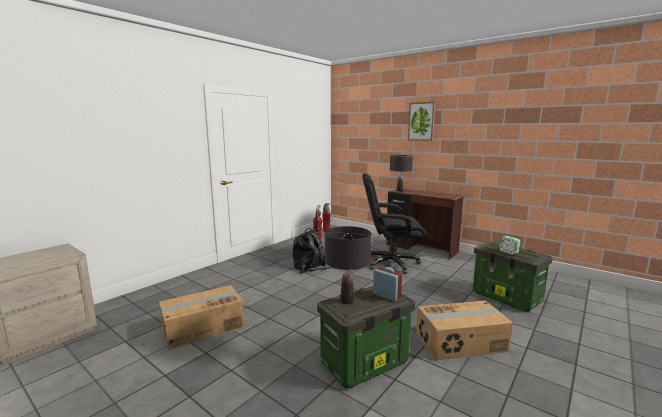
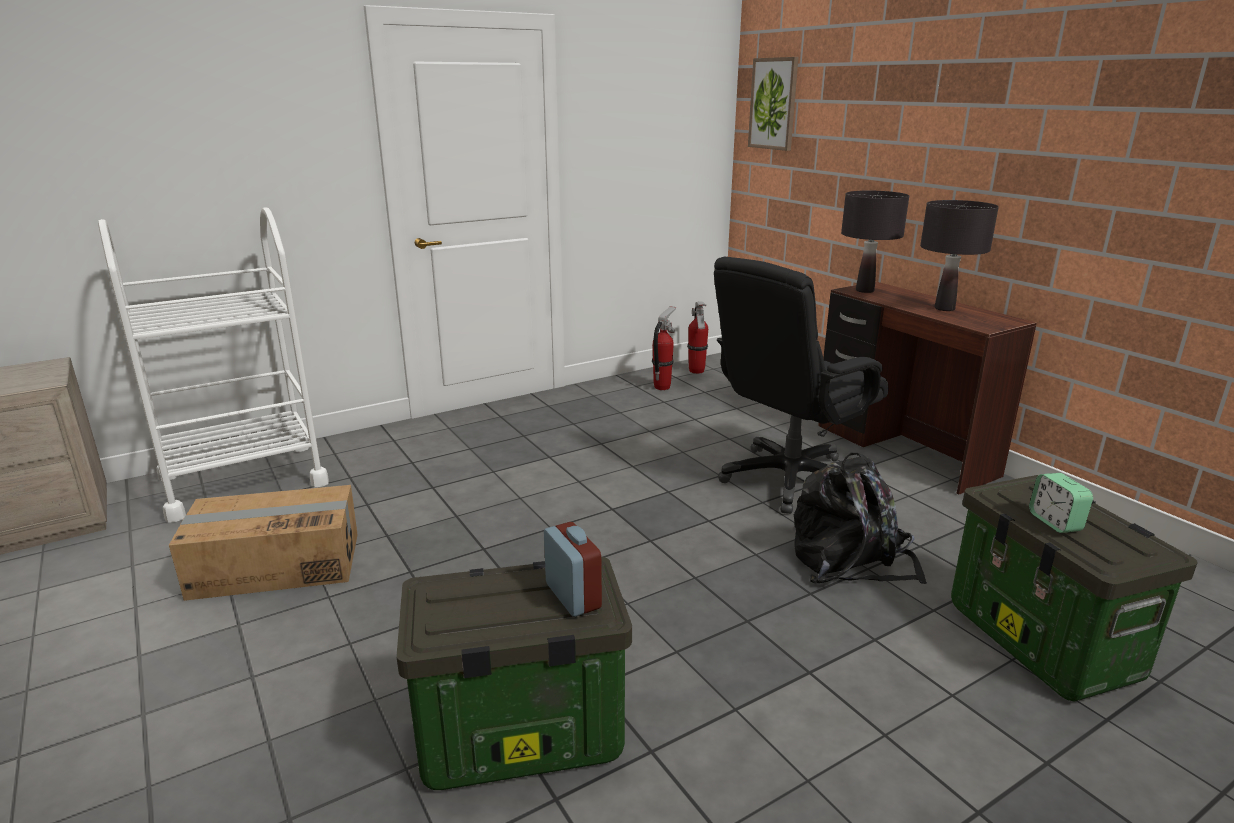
camera: 20 degrees right, 10 degrees up
(154, 298) = (243, 480): none -> white cart
(312, 266) = (595, 458): black backpack -> black backpack (850, 561)
(347, 300) = (468, 590): black table lamp -> black table lamp (944, 308)
(391, 263) = (789, 480): black office chair -> black office chair turned 60 degrees counterclockwise
(421, 121) = (951, 95): picture -> picture (773, 104)
(461, 342) = (799, 745): cardboard box -> none

